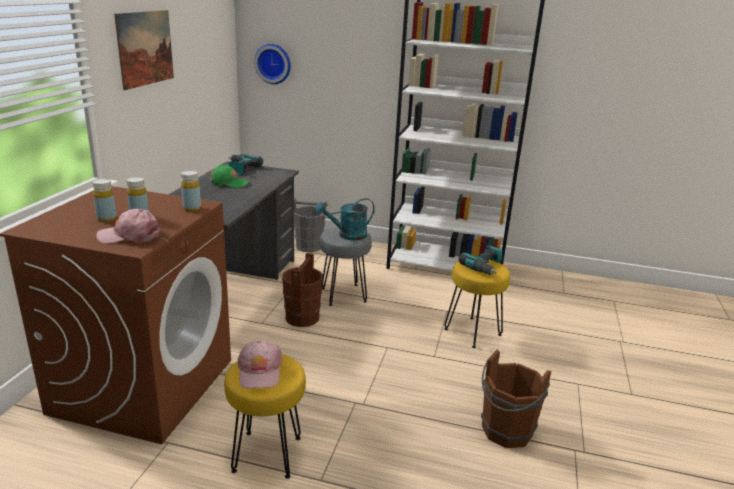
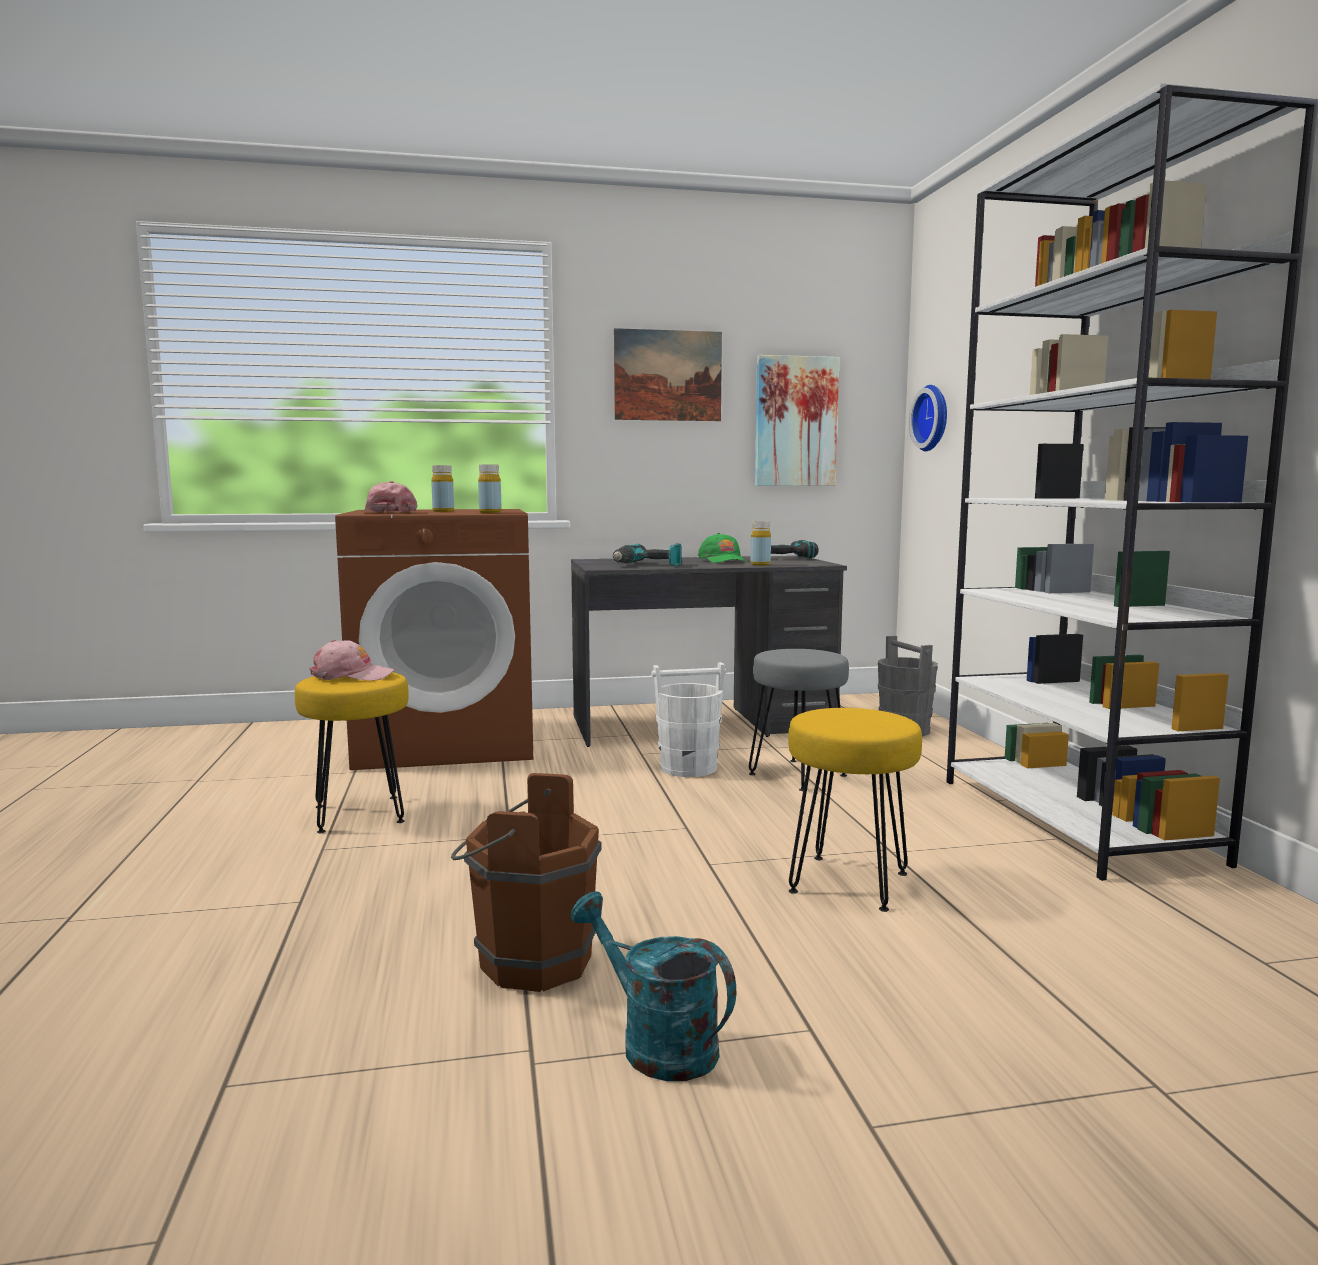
camera: 65 degrees right, 15 degrees down
(106, 219) = (424, 511): yellow bottle -> yellow bottle (760, 564)
(201, 70) = (795, 422): none -> picture
(260, 371) = (352, 676): pink cap -> pink cap turned 150 degrees counterclockwise
(302, 318) = (687, 768): brown bucket -> white bucket
(347, 235) = (797, 655): turquoise watering can -> turquoise watering can (655, 1043)
(485, 267) = (861, 720): power drill -> power drill (647, 565)

